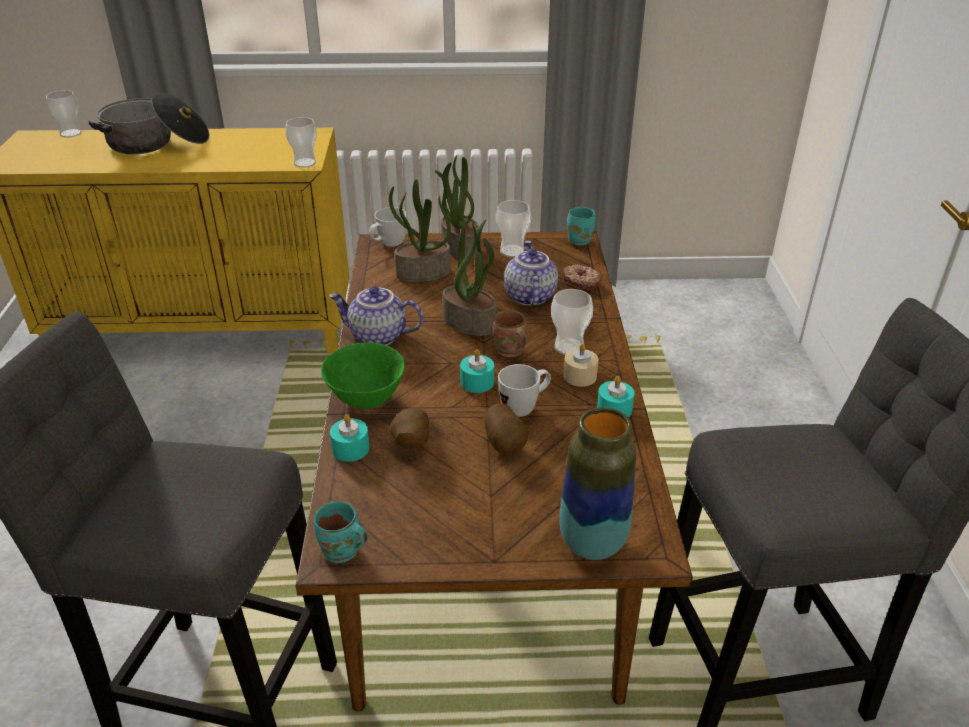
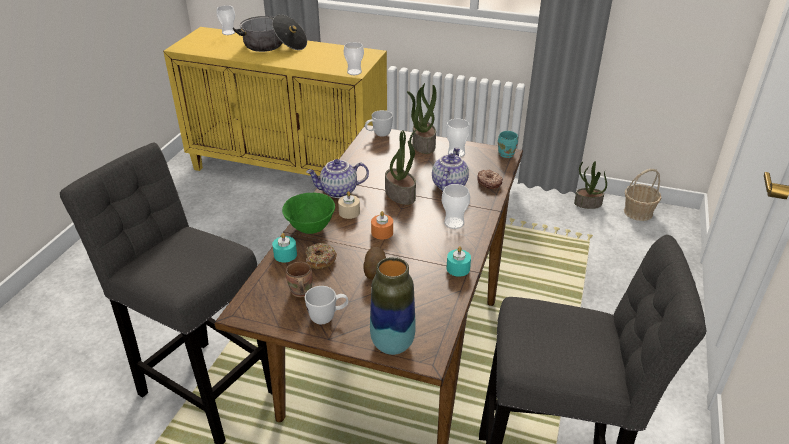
camera: 20 degrees right, 0 degrees up
(342, 553) = (247, 312): turquoise mug -> none
(377, 337) = (338, 192): teapot -> teapot turned 45 degrees counterclockwise
(410, 445) = (320, 260): potato -> donut
(422, 273) = (389, 157): potted plant -> potted plant (587, 204)
(477, 382) = (382, 232): turquoise candle -> orange candle
(509, 352) = (414, 218): brown mug -> brown mug (300, 292)
(524, 407) = (402, 254): white mug -> white mug (328, 317)
(580, 376) = (449, 243): beige candle -> beige candle (349, 212)
(699, 295) = (638, 212): none -> basket

